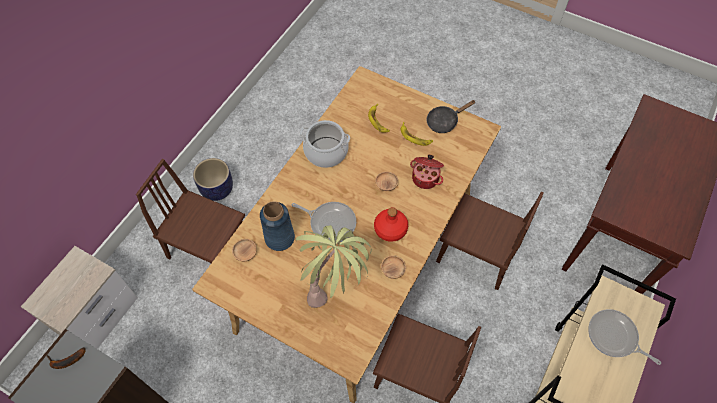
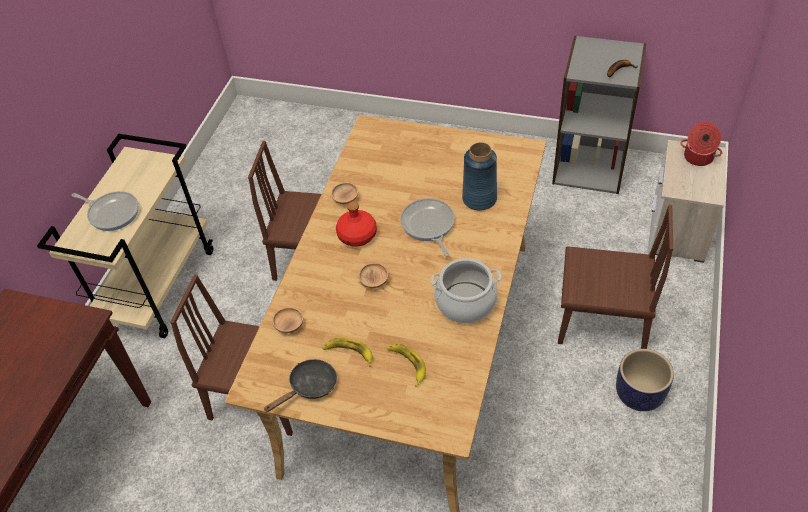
camera: 170 degrees right, 10 degrees down
(245, 253) = (509, 178): brown bowl -> brown bowl (289, 325)
(330, 223) = (428, 225): frying pan -> frying pan turned 60 degrees clockwise
(335, 287) = (402, 172): potted plant -> none
(425, 178) = (325, 301): cooking pot -> cooking pot (698, 157)

